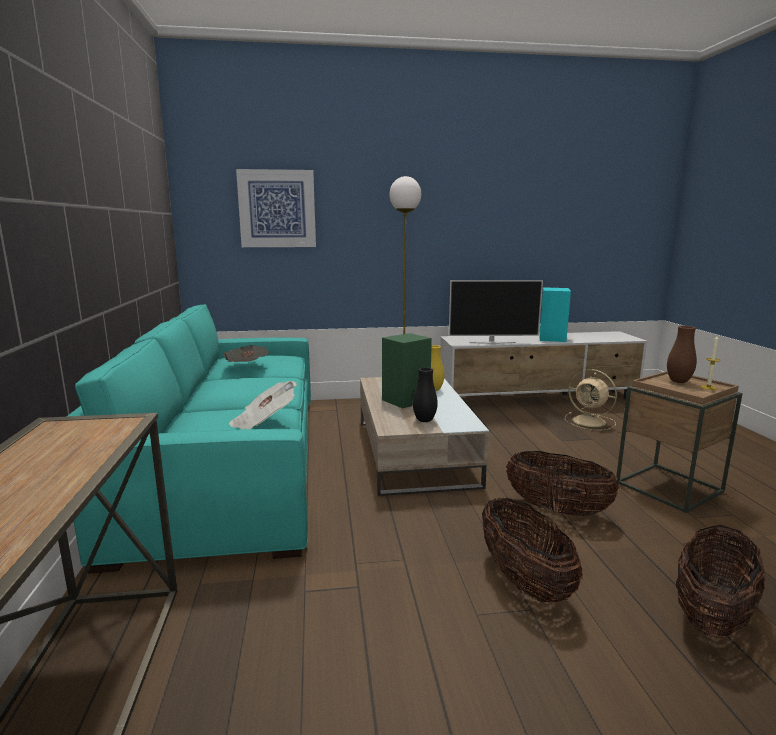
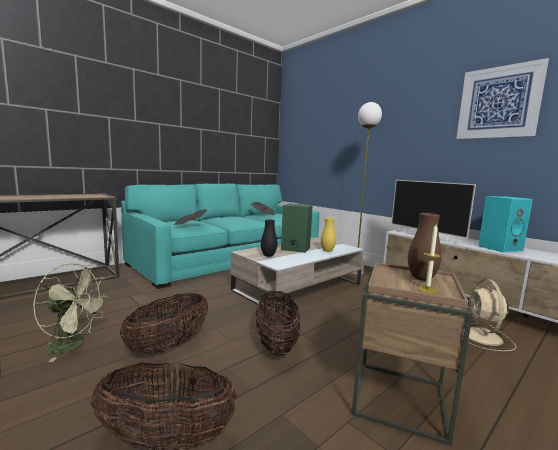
camera: 55 degrees right, 5 degrees down
(277, 209) = (318, 133): picture -> picture (498, 102)
(472, 674) = (73, 345): none -> green fan

